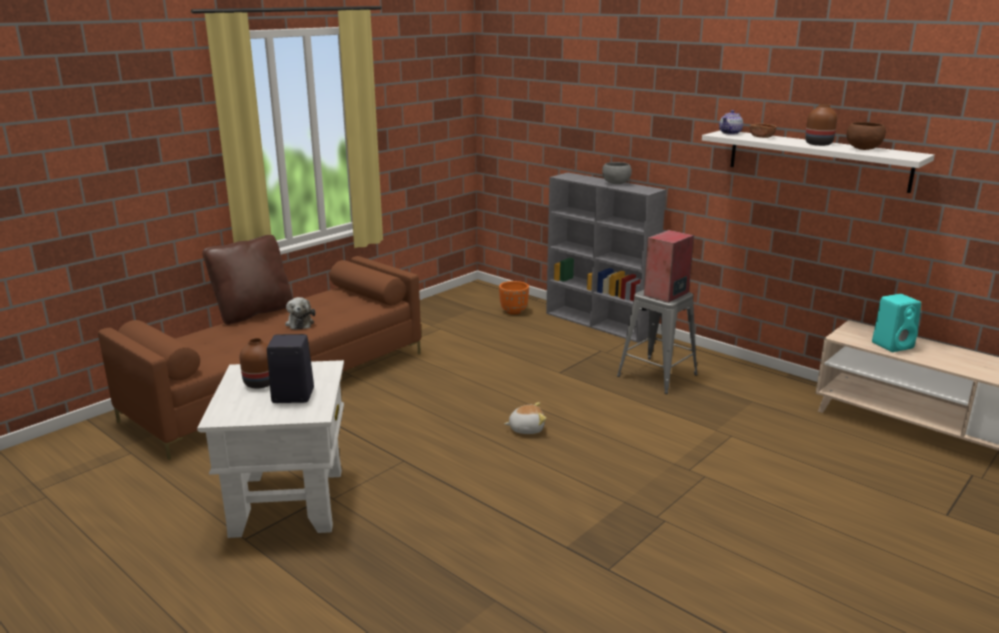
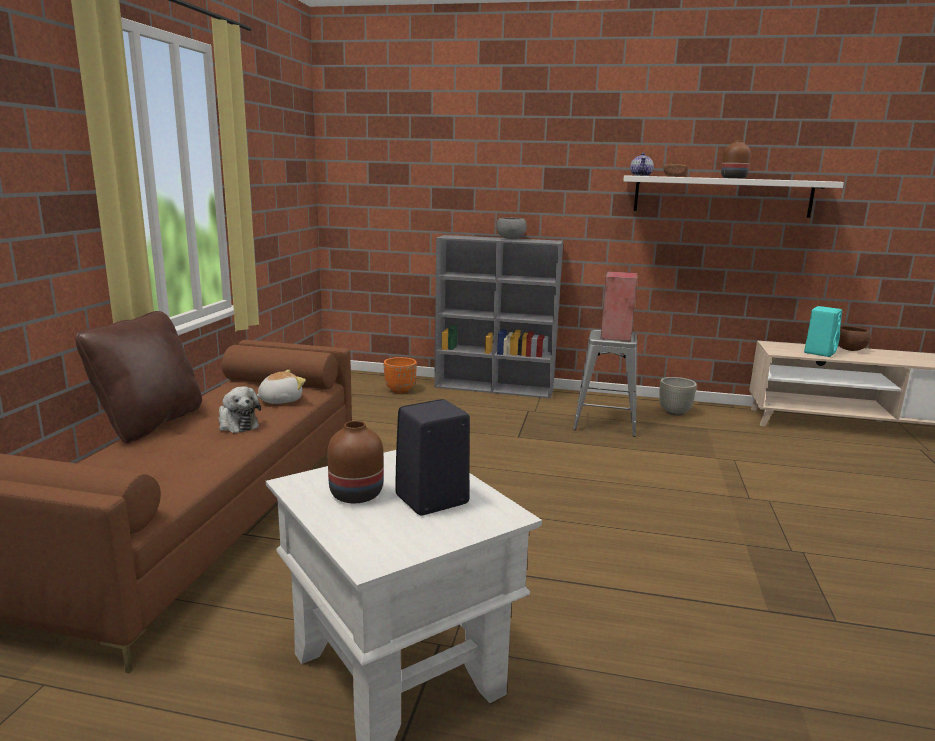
camera: 30 degrees left, 5 degrees down
(526, 429) = (561, 497): plush toy -> plush toy (280, 400)
(744, 380) = (675, 412): none -> grey planter
(863, 149) = (776, 179): brown bowl -> brown bowl (849, 349)

